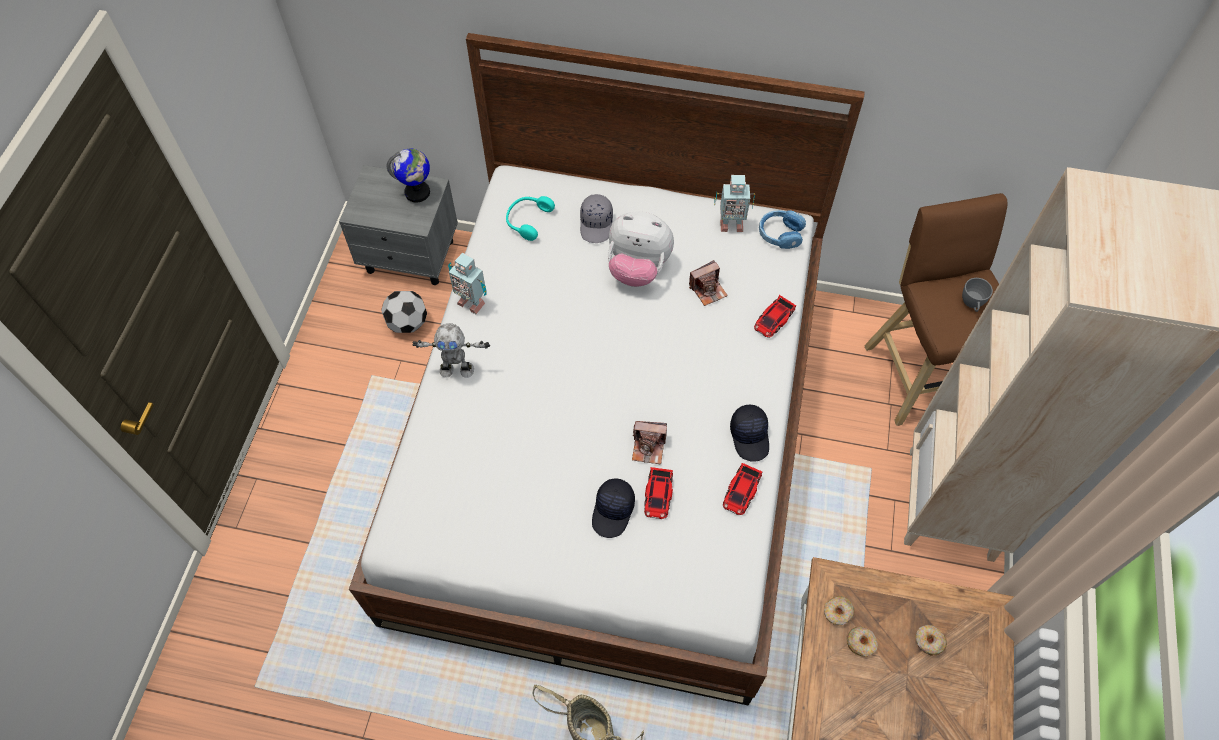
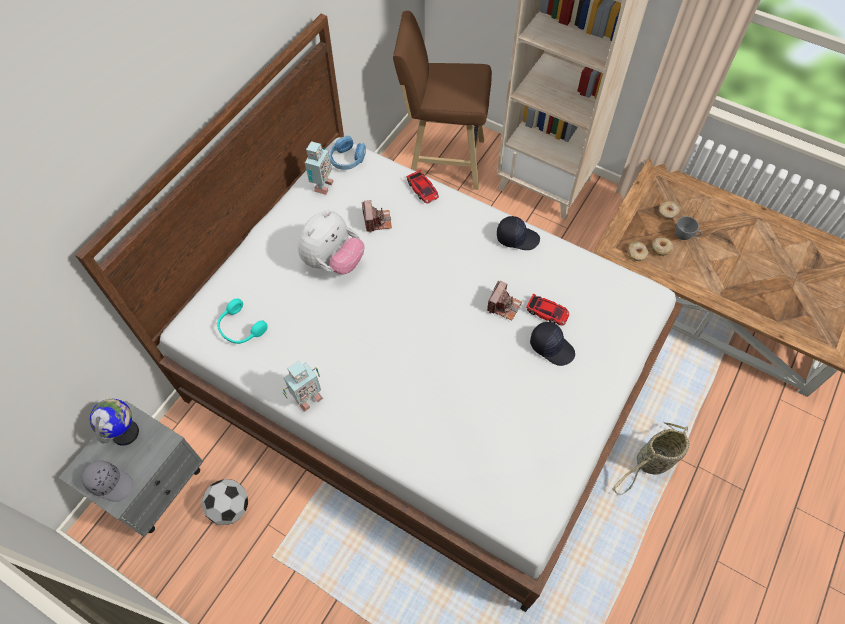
camera: 70 degrees left, 0 degrees up
(457, 369) = (374, 429): toy robot -> none
(596, 224) = (273, 277): grey cap -> grey cap (110, 482)
(741, 491) = (560, 258): toy car -> none
(971, 304) = (455, 80): grey cup -> grey cup (685, 236)

